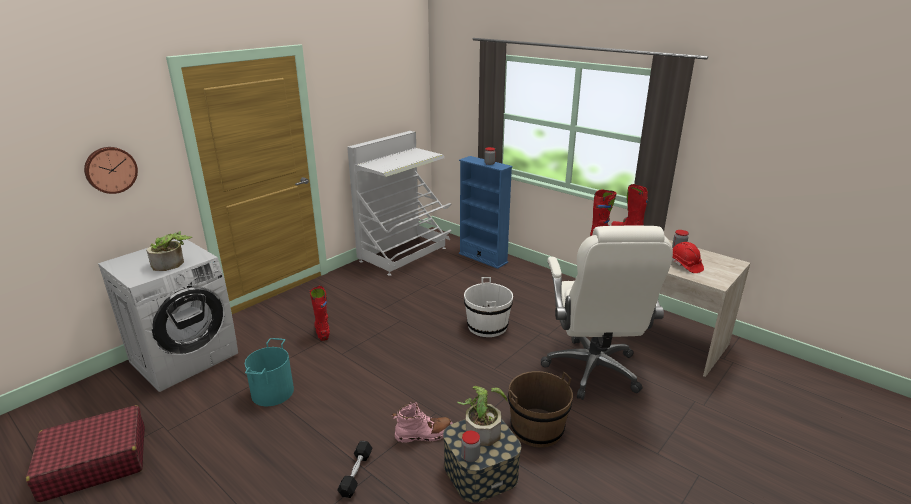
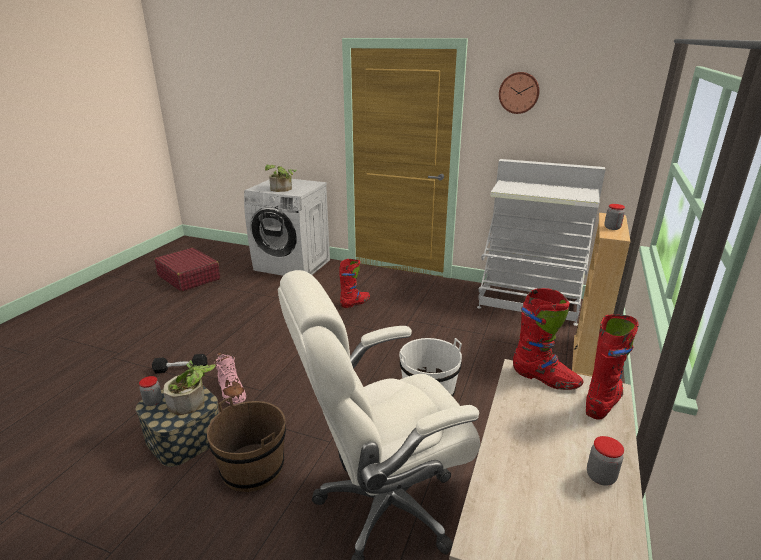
camera: 70 degrees right, 0 degrees up
(110, 169) = (294, 116): wall clock -> wall clock (519, 92)
(272, 392) = (267, 307): turquoise bucket -> none
(483, 258) = (585, 357): blue bookcase -> beige bookcase
(685, 265) = (527, 487): red hard hat -> none

